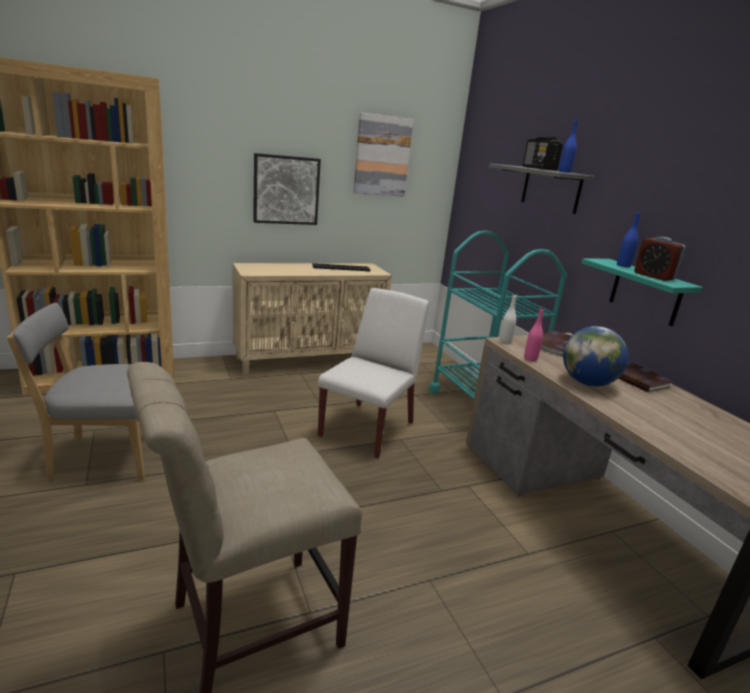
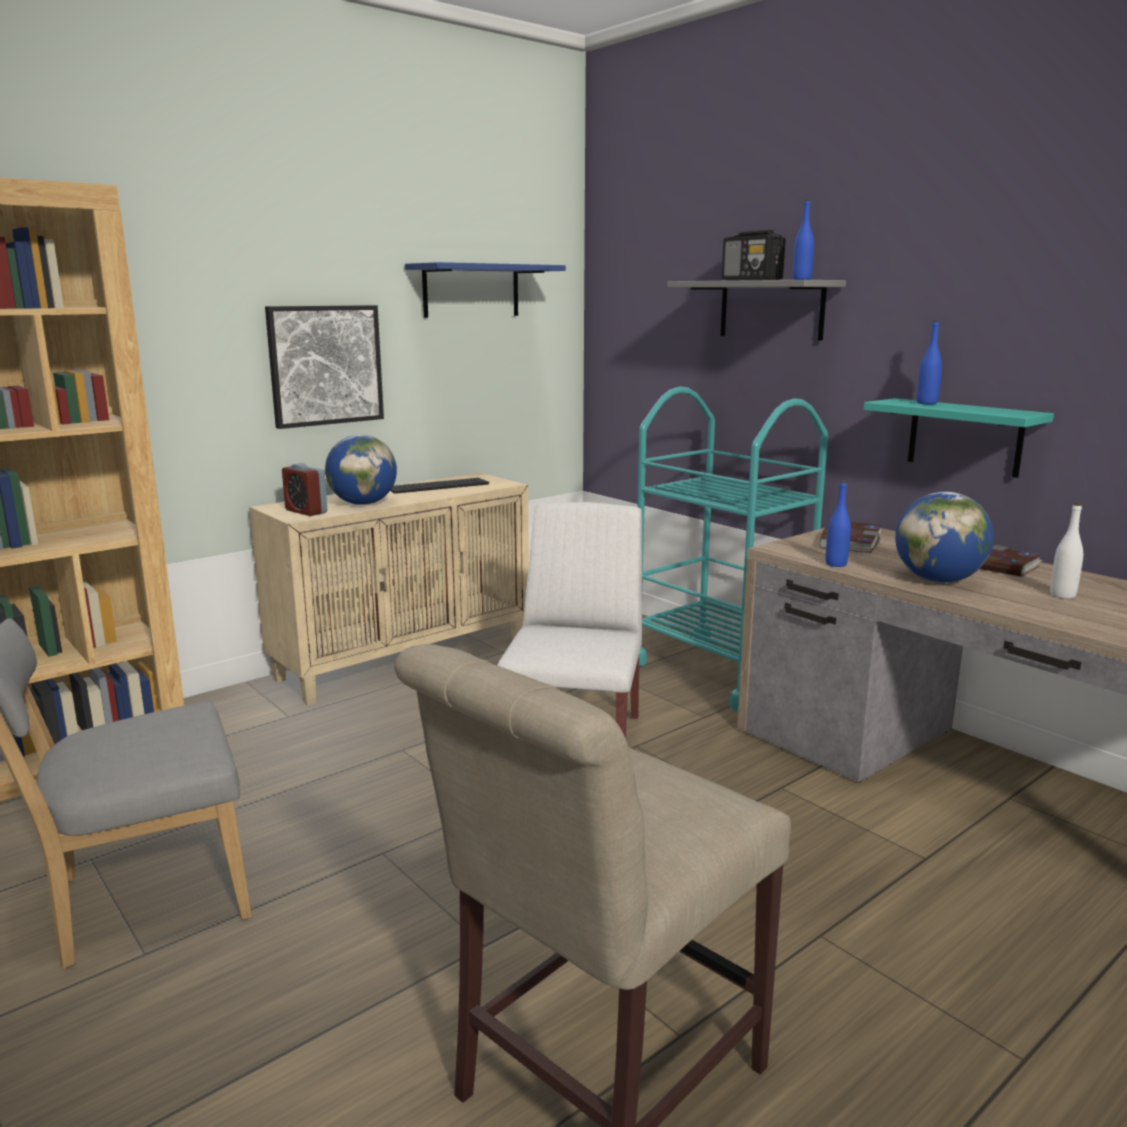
camera: 15 degrees left, 5 degrees down
(290, 271) = (363, 503): none -> globe
(382, 156) = (471, 291): picture -> blue shelf
(505, 341) = (779, 548): white bottle -> white bottle (1062, 595)
(530, 359) = (836, 564): pink bottle -> blue bottle
(654, 276) = (983, 410): alarm clock -> alarm clock (306, 511)

